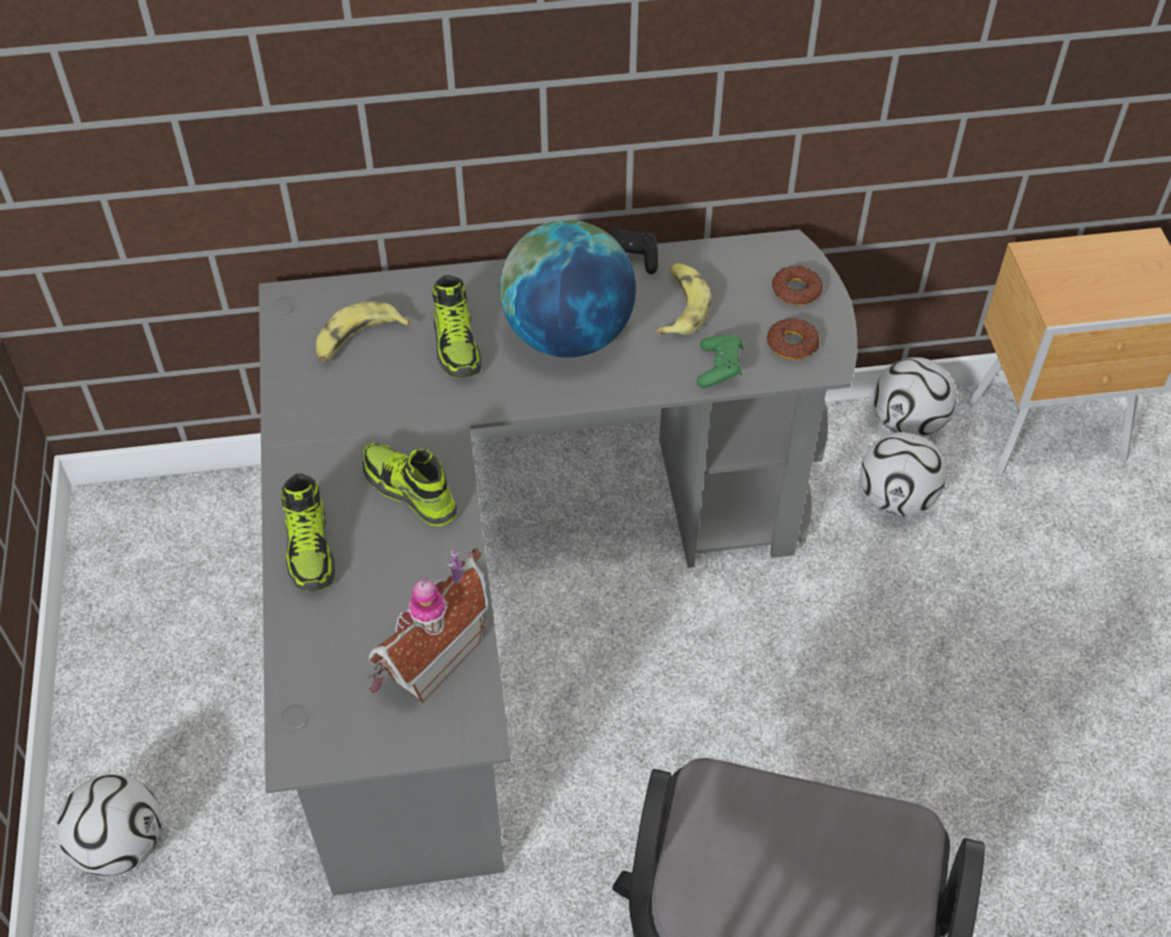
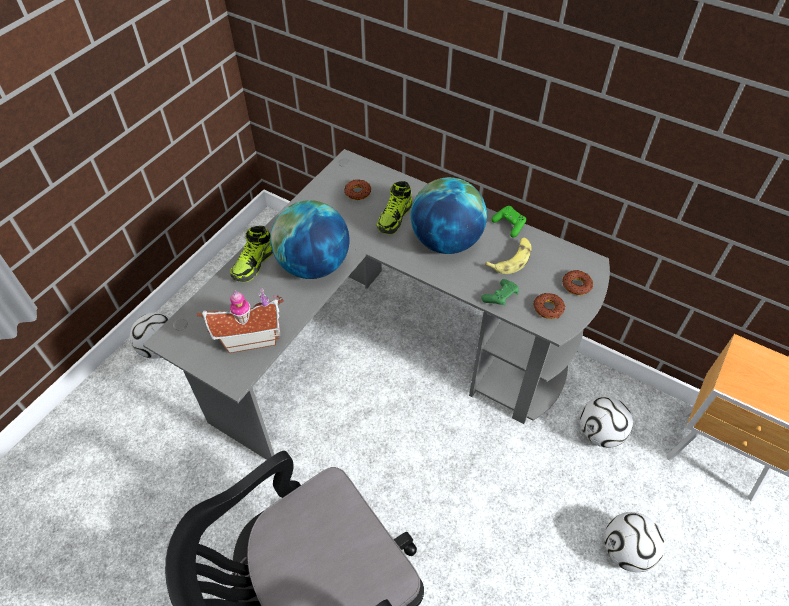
camera: 40 degrees right, 0 degrees up
(357, 340) = (357, 192): banana -> donut
(410, 492) = (313, 265): shoe -> globe
(630, 259) = (509, 225): black game controller -> green game controller
(908, 423) = (641, 402): football -> football (626, 551)

